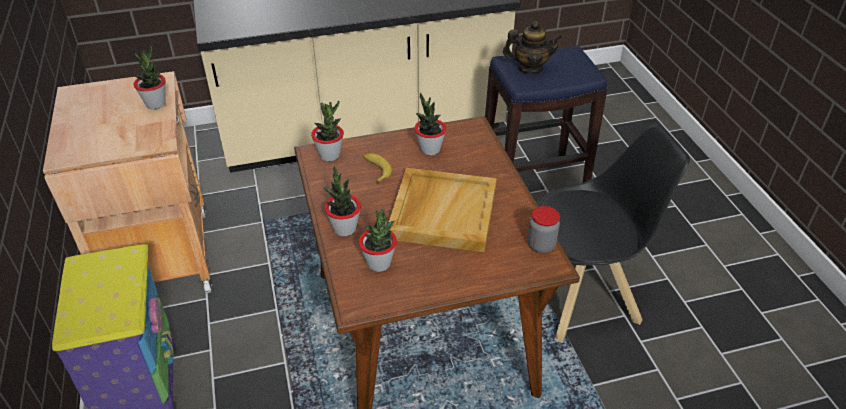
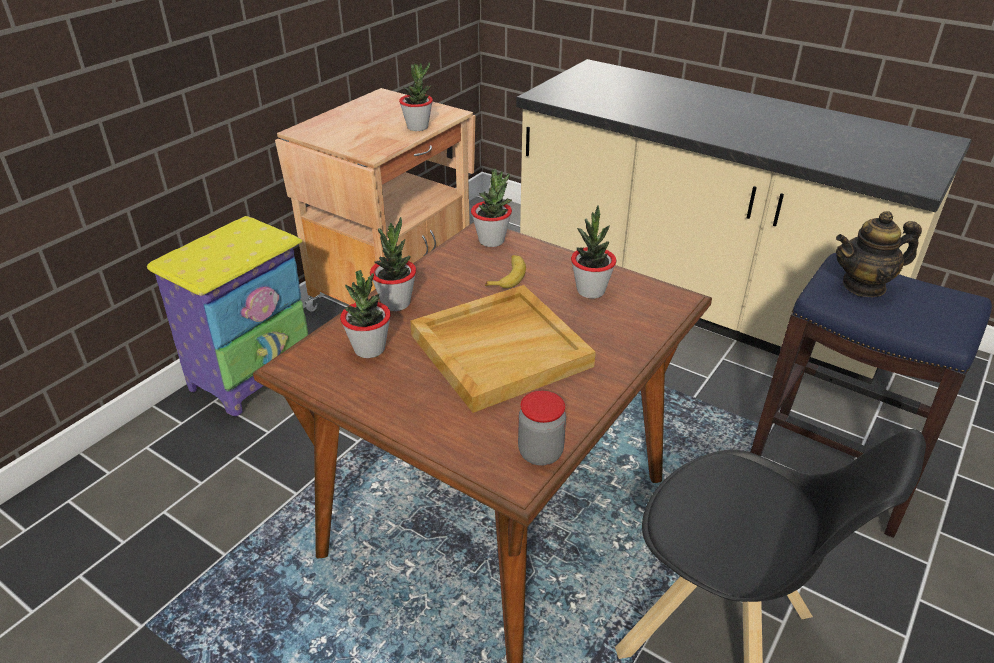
camera: 50 degrees right, 5 degrees down
(529, 68) = (864, 286): teapot -> teapot turned 120 degrees clockwise

